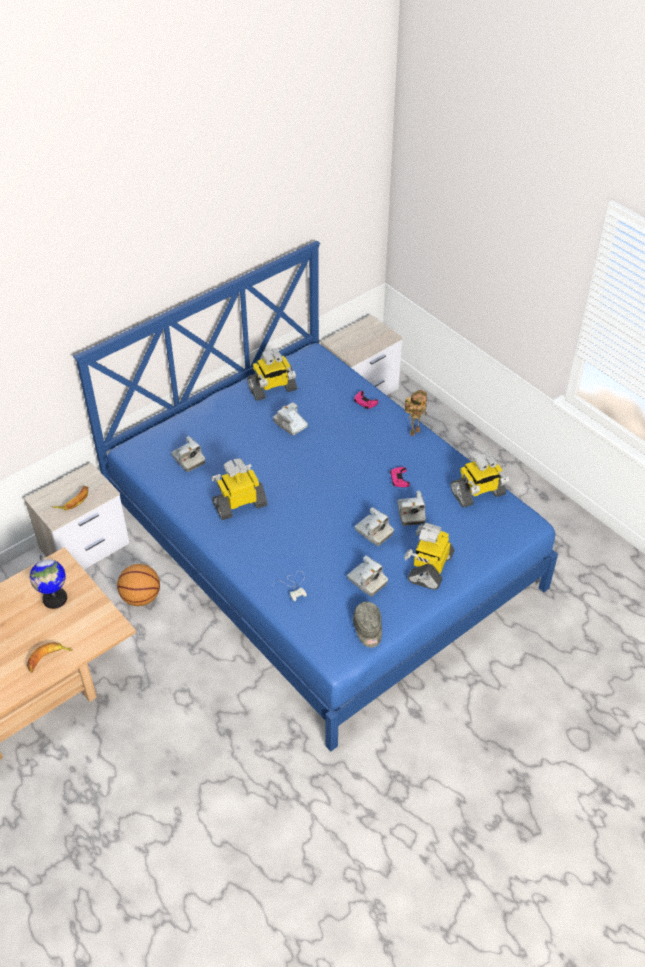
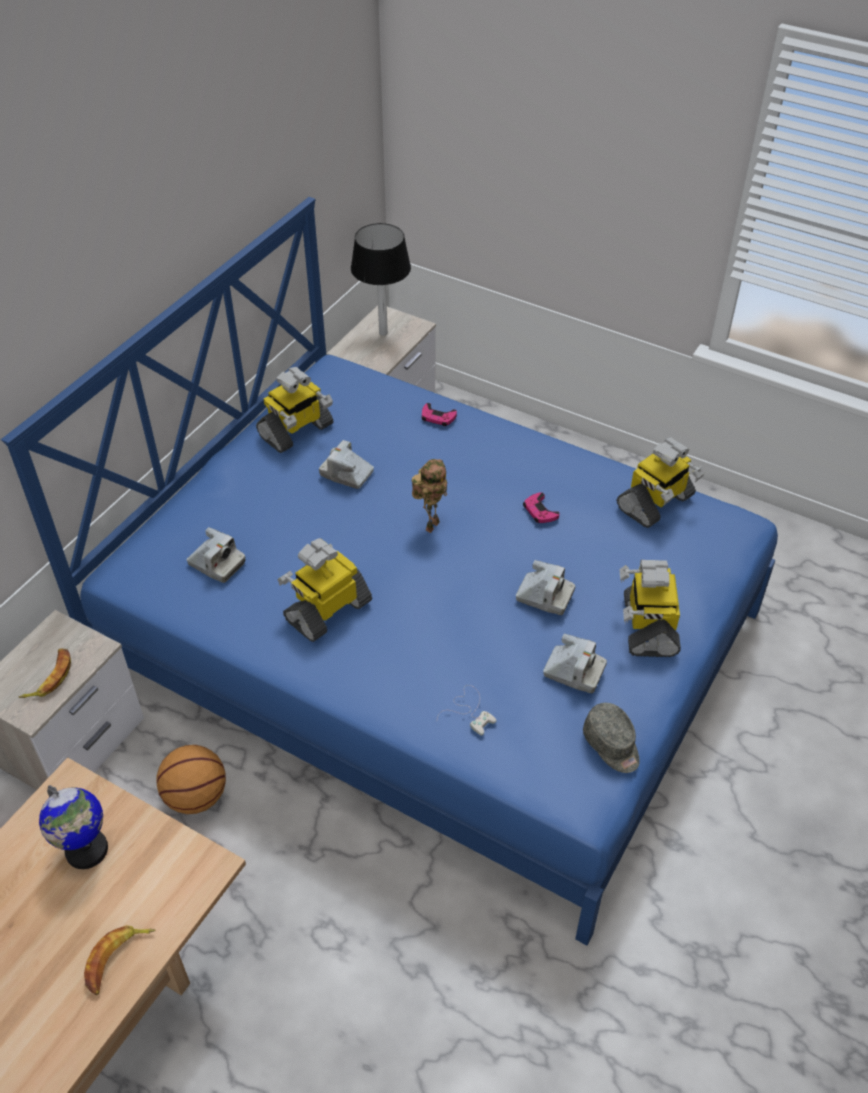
camera: 20 degrees left, 0 degrees up
(363, 335) = (382, 333): none -> table lamp
(410, 513) = (581, 556): camera -> none
(414, 431) = (525, 440): toy robot -> toy robot (431, 524)

